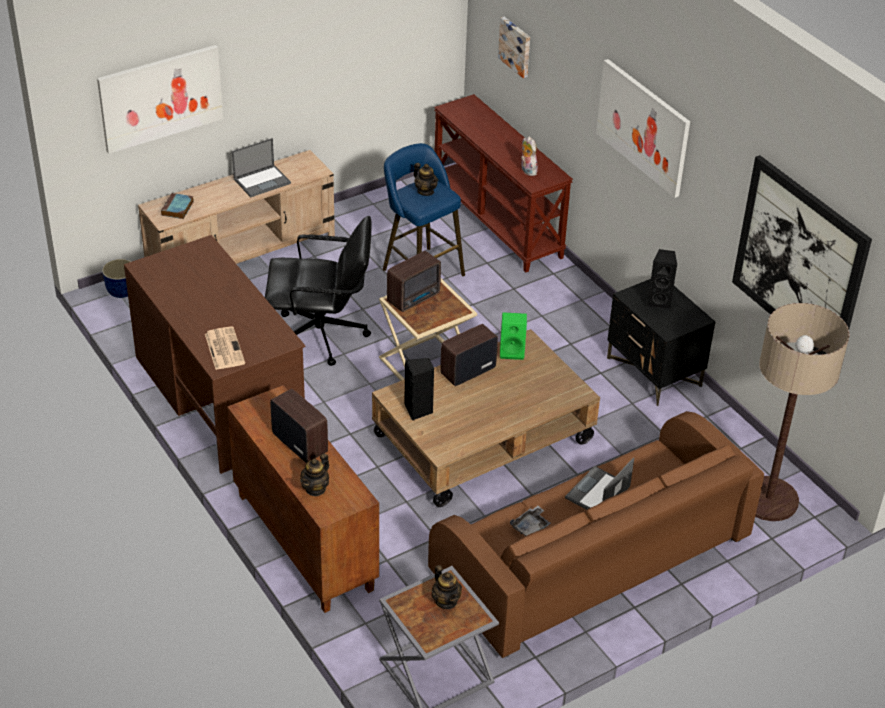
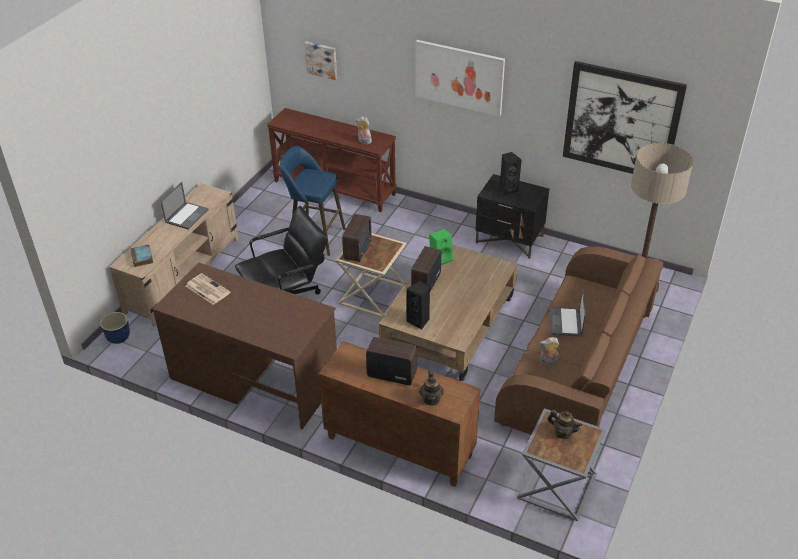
camera: 30 degrees left, 0 degrees up
(161, 98) = (107, 176): picture -> none
(224, 348) = (282, 334): newspaper -> newspaper (207, 289)
(425, 191) = (312, 178): teapot -> none
(530, 527) = (548, 362): grey tray -> plush toy

